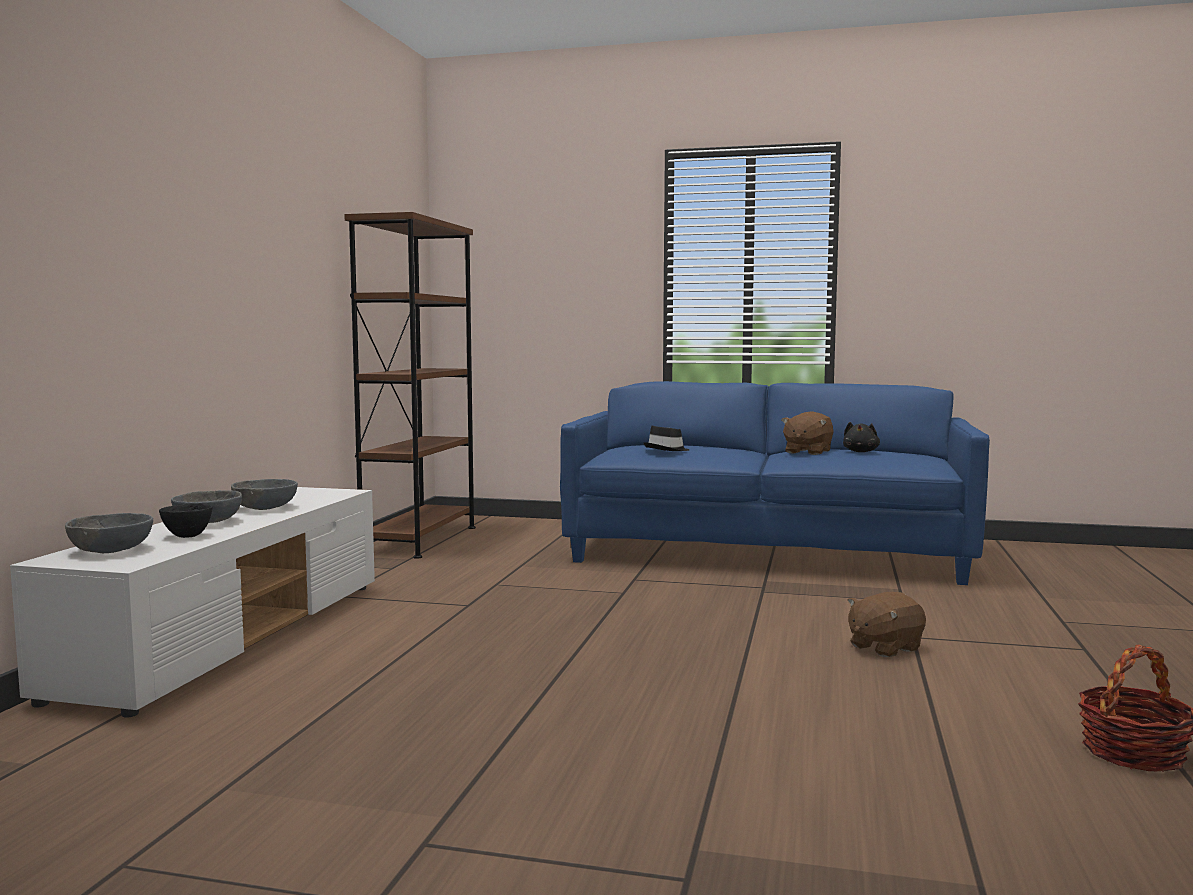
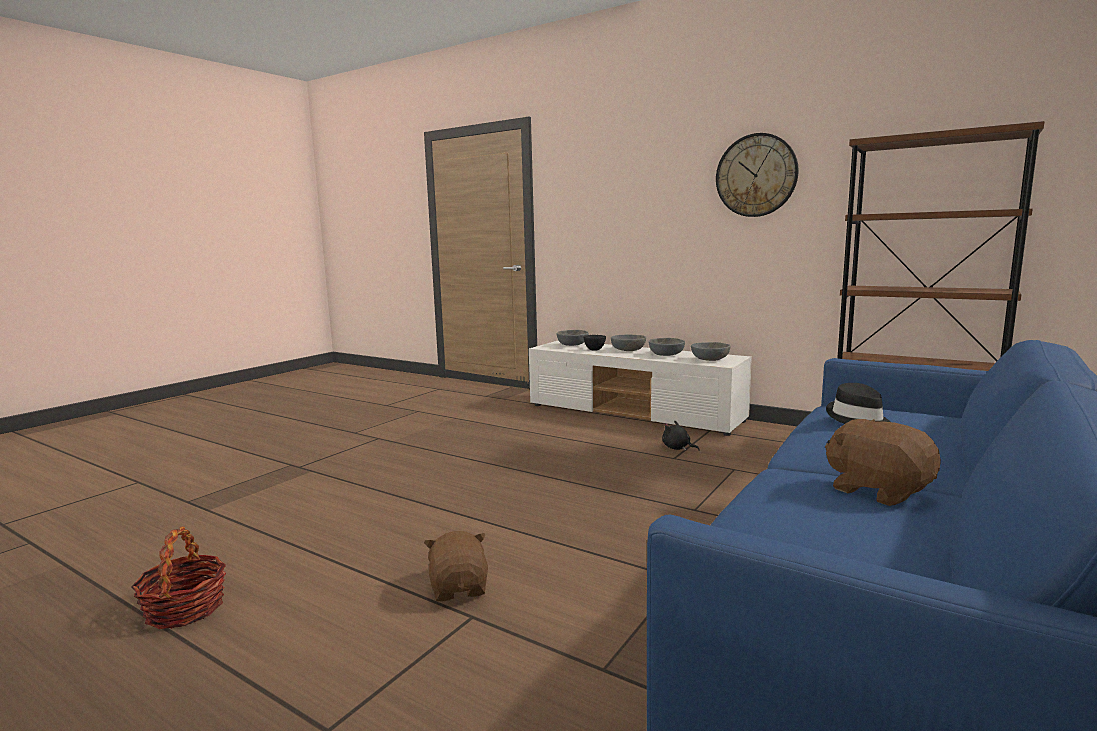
camera: 110 degrees right, 5 degrees up
(269, 225) = (756, 175): none -> wall clock
(314, 495) = (709, 360): none -> grey bowl
(861, 452) = (865, 523): black plush toy -> black plush toy (677, 448)

